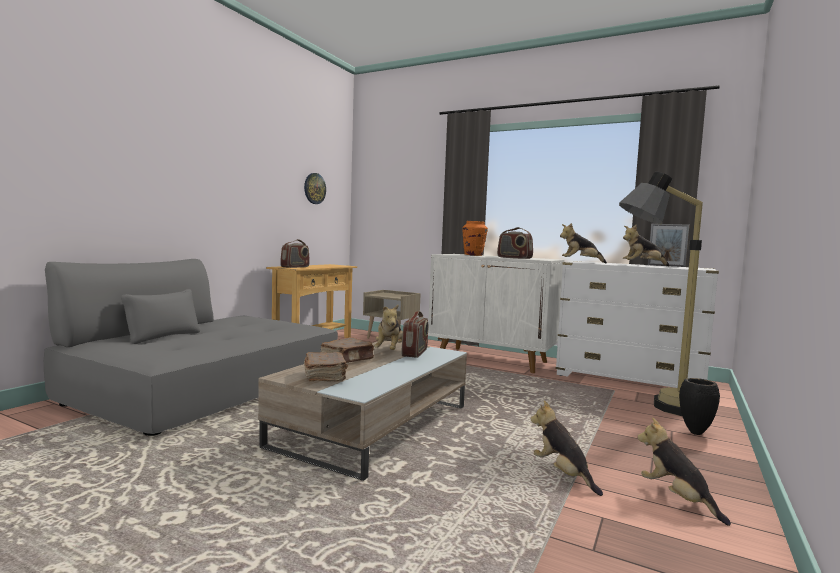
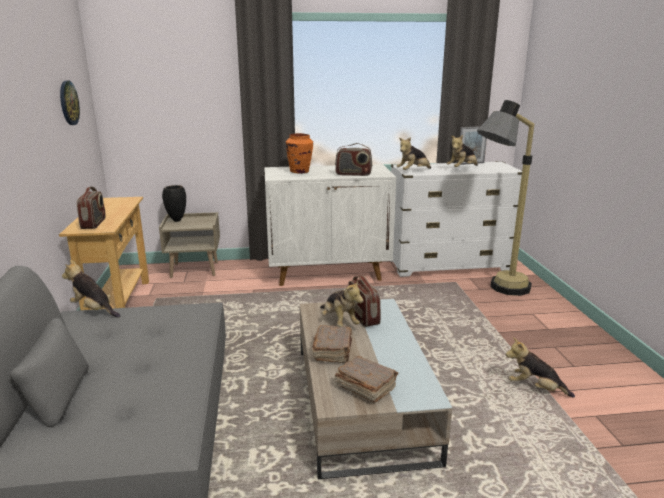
camera: 35 degrees left, 15 degrees up
(677, 499) = (604, 378): plush toy -> plush toy (94, 310)
(694, 433) = (545, 310): black vase -> black vase (176, 221)

